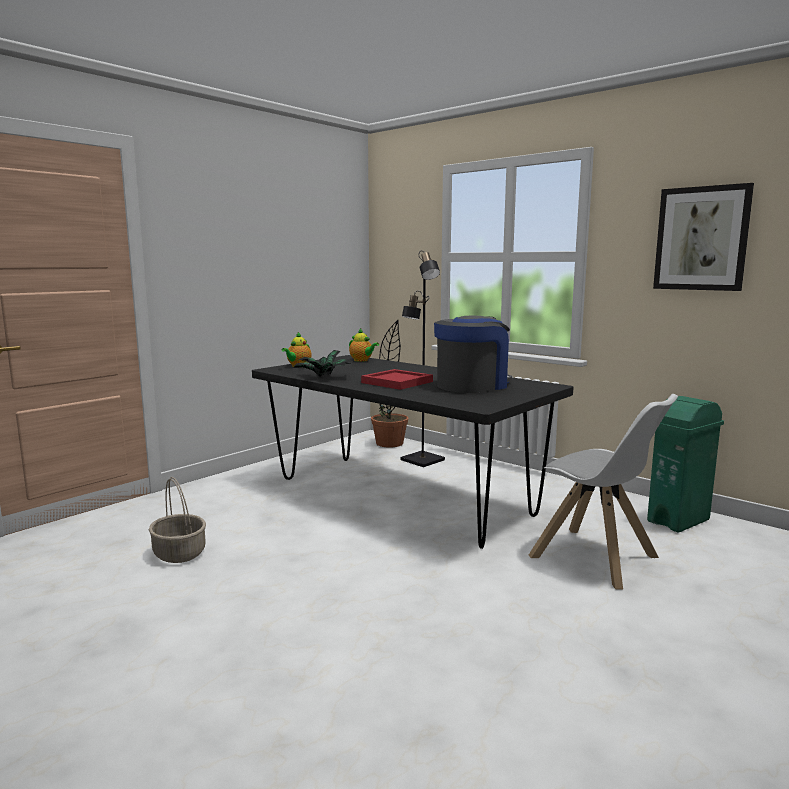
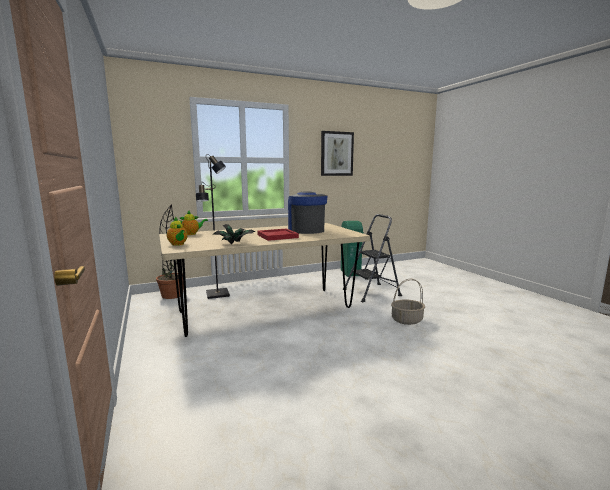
camera: 65 degrees left, 0 degrees up
(180, 553) = (279, 398): basket -> basket (407, 320)
(399, 496) = (265, 310): black dining table -> beige dining table
(597, 558) = (373, 292): chair -> black step ladder

